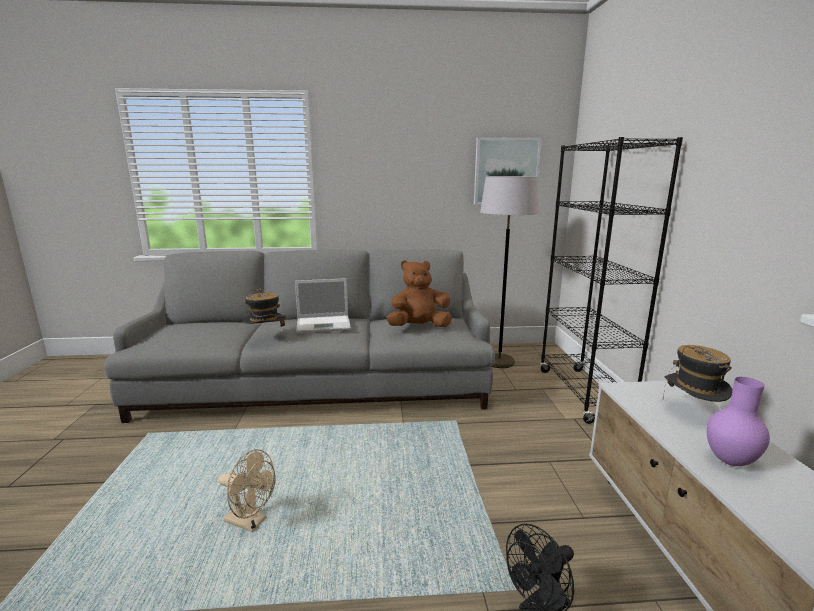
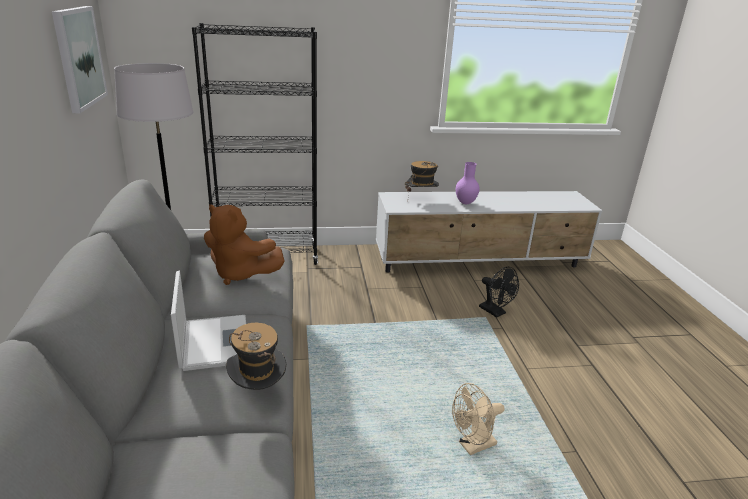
camera: 95 degrees left, 10 degrees up
(251, 522) = (473, 446): beige fan -> beige fan turned 135 degrees counterclockwise
(419, 327) = (240, 274): brown plush toy -> brown plush toy turned 45 degrees counterclockwise

